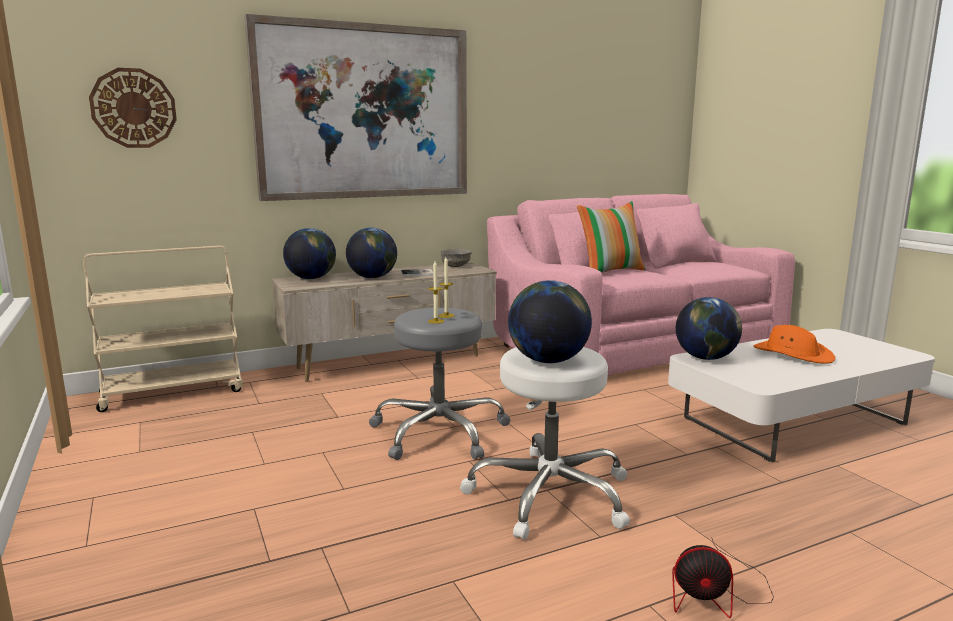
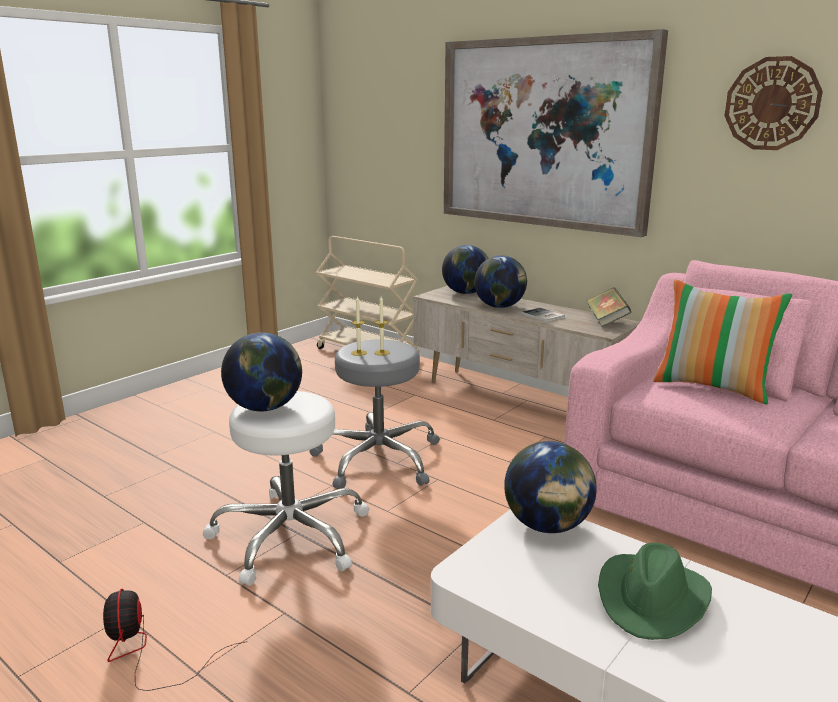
camera: 65 degrees right, 5 degrees up
(134, 108) = (379, 127): wall clock -> wall clock (772, 104)
(456, 266) = (606, 321): grey bowl -> book
(792, 354) = (652, 599): orange hat -> green hat

